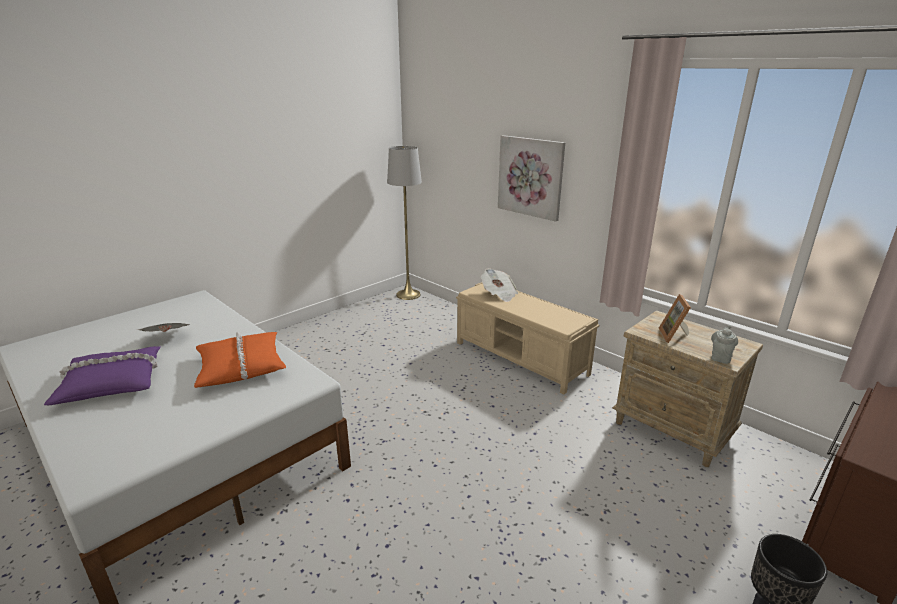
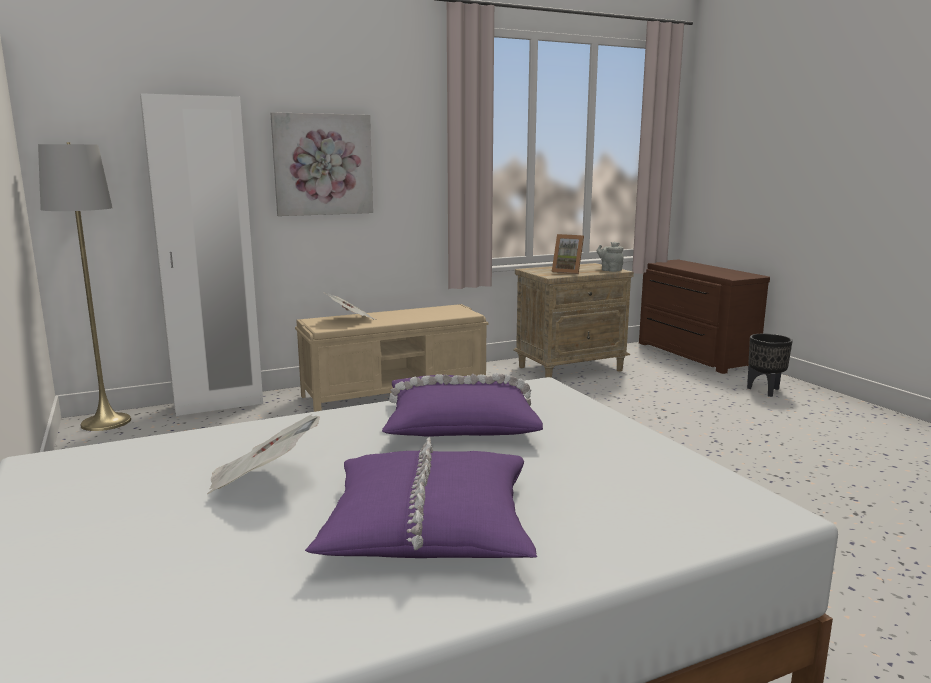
camera: 70 degrees left, 10 degrees down
(241, 366) = (460, 421): orange pillow -> purple pillow
(451, 311) = (218, 405): none -> white wardrobe

